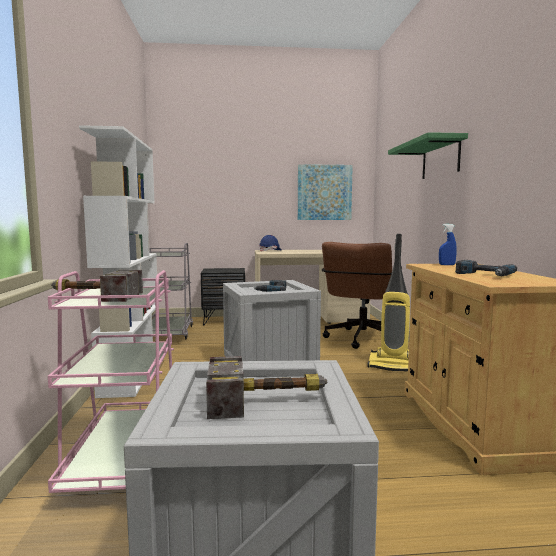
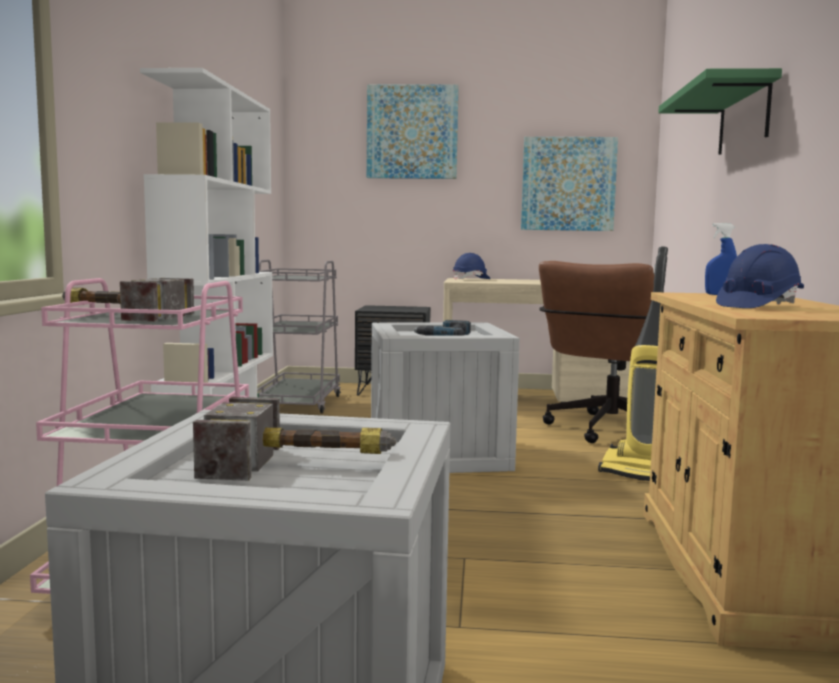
camera: 10 degrees right, 0 degrees up
(230, 161) = (412, 132): none -> picture
(483, 275) = (757, 306): power drill -> blue hard hat

